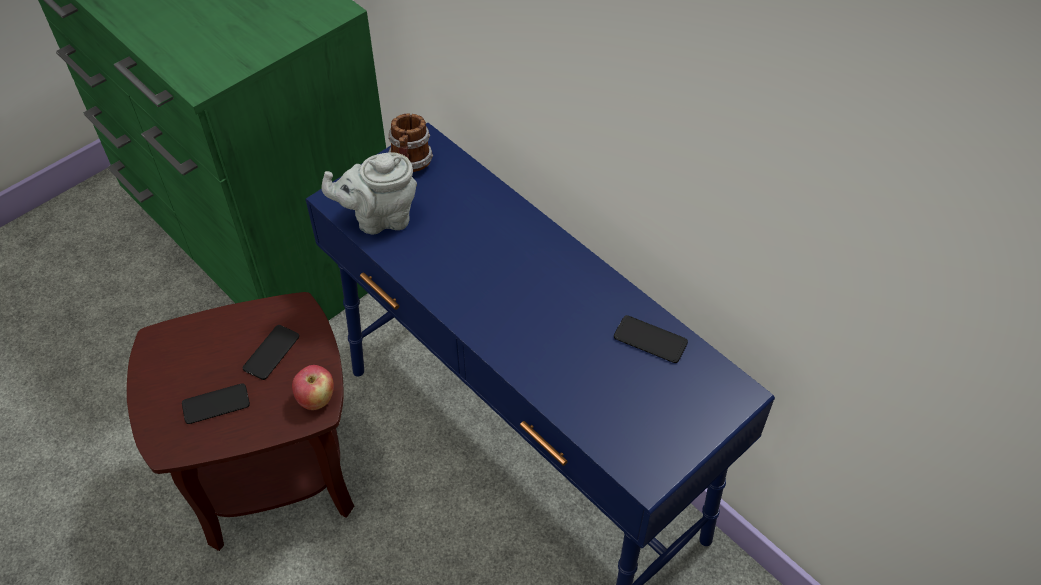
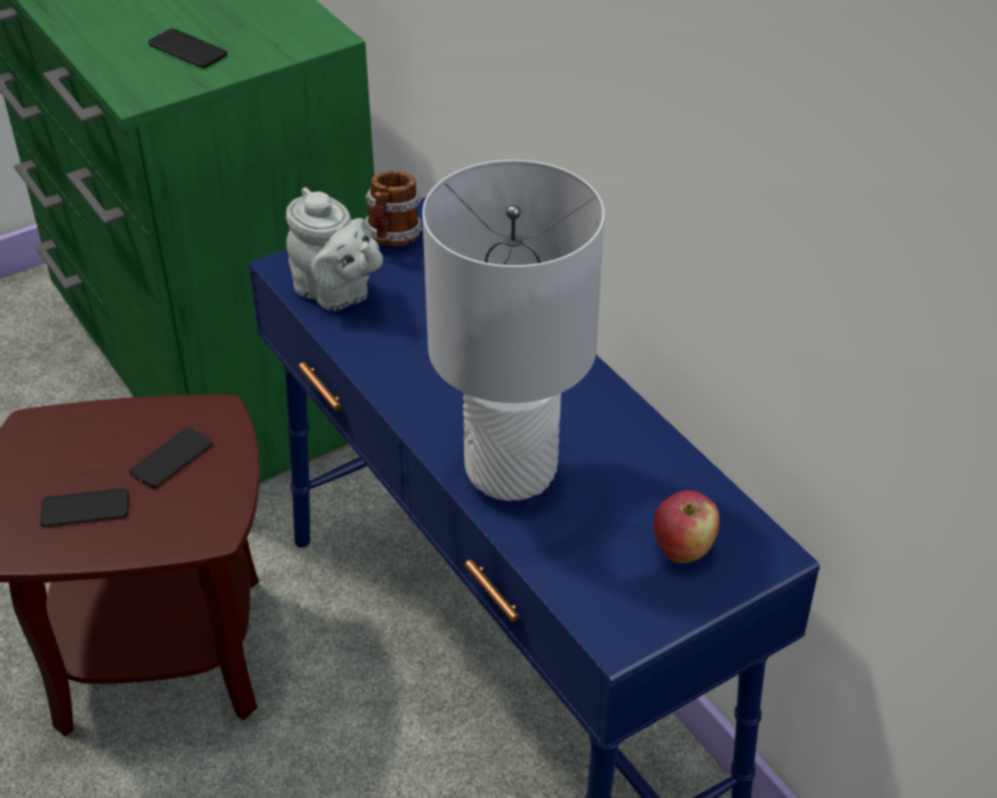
camera: 10 degrees right, 10 degrees down
(316, 399) = (215, 520): apple -> apple (683, 549)
(379, 218) = (336, 294): grey teapot -> grey teapot turned 135 degrees counterclockwise
(543, 358) = (509, 477): none -> grey table lamp
(650, 339) = (660, 474): phone -> phone (187, 49)

